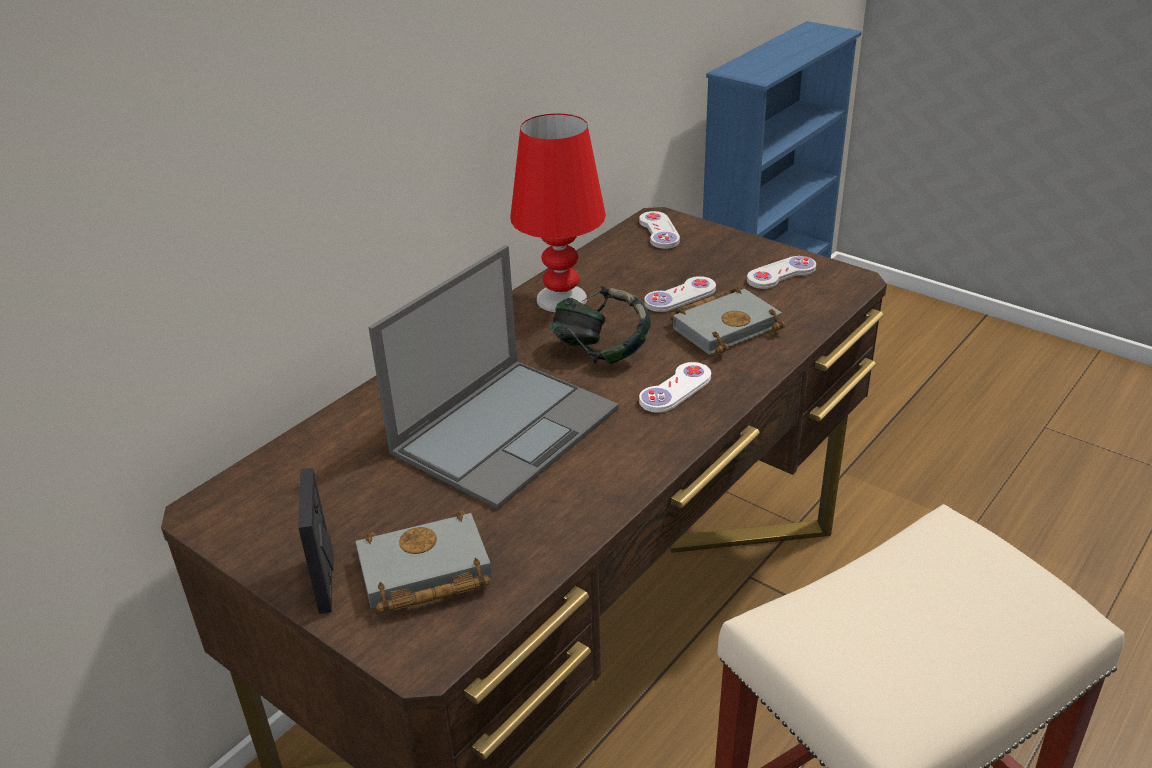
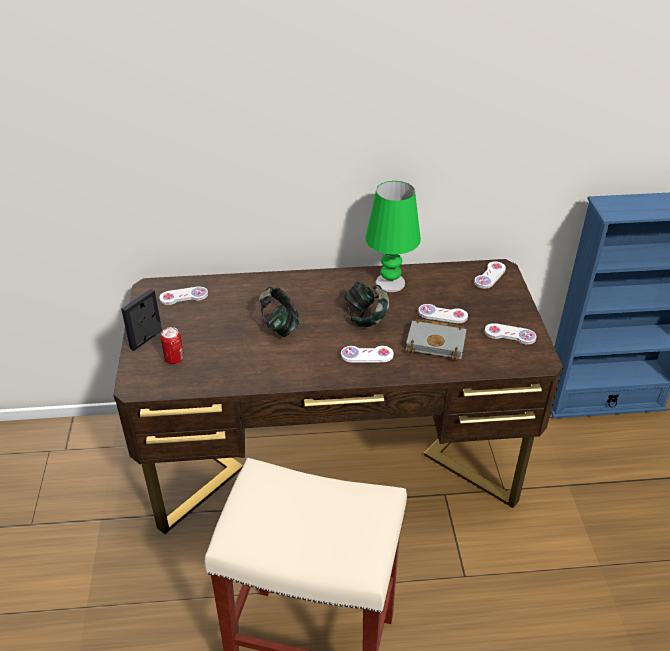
camera: 45 degrees right, 5 degrees up
(290, 486) = (184, 297): none -> white game controller
(422, 574) = (174, 359): grey book -> can
(507, 429) = (280, 326): laptop -> headphones
(562, 299) = (390, 283): red table lamp -> green table lamp

